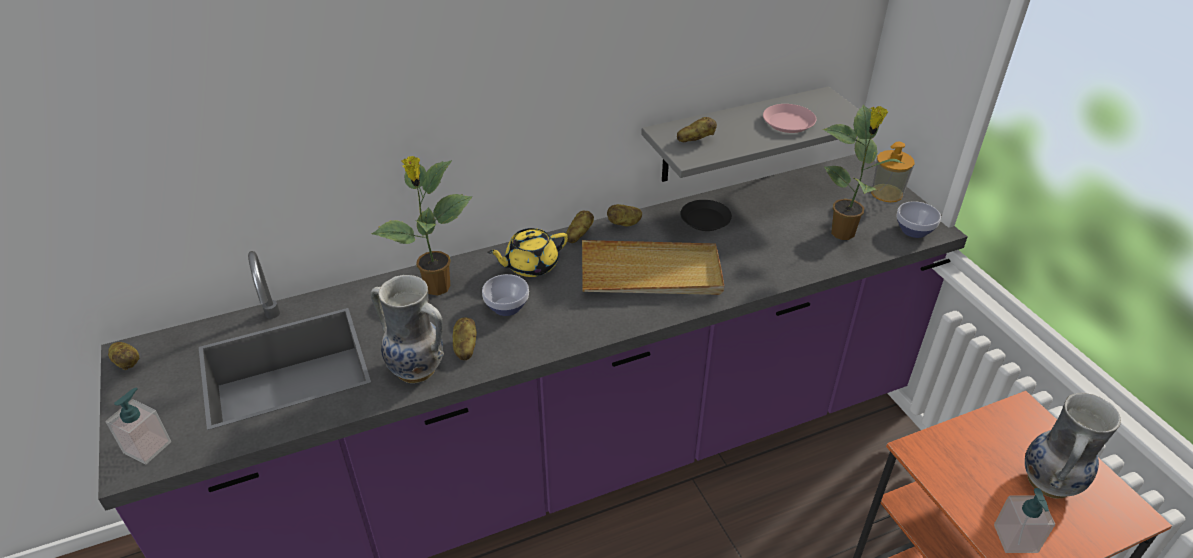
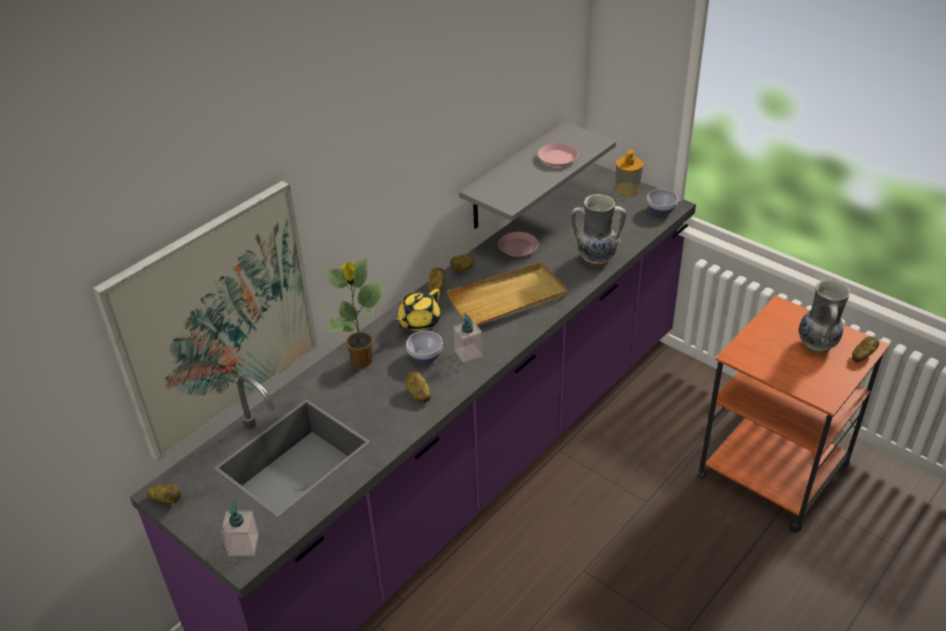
camera: 25 degrees left, 0 degrees up
(238, 175) = (216, 319): none -> picture
(417, 368) = (396, 420): vase -> vase (596, 259)
(695, 140) = (504, 190): potato -> potato (862, 356)
(705, 220) = (518, 247): black plate -> pink plate
(844, 234) = (618, 227): potted plant -> none
(1015, 539) = (815, 384): soap dispenser -> soap dispenser (468, 353)

